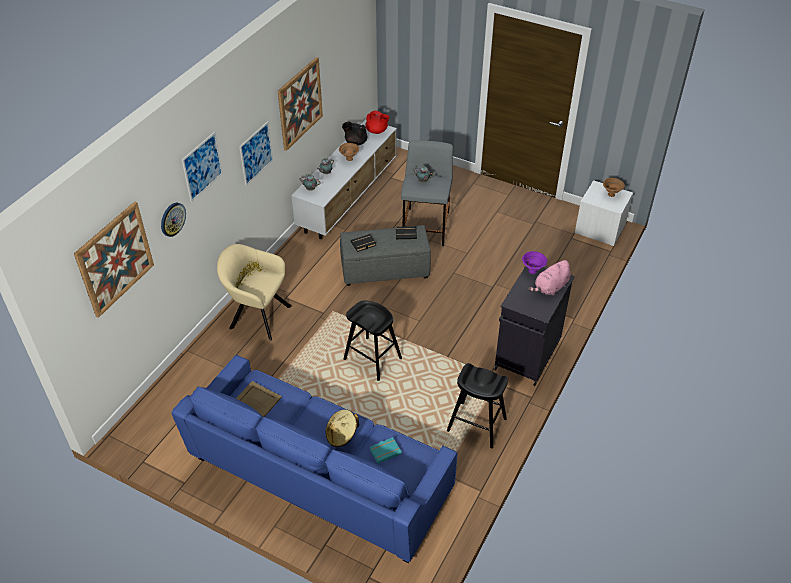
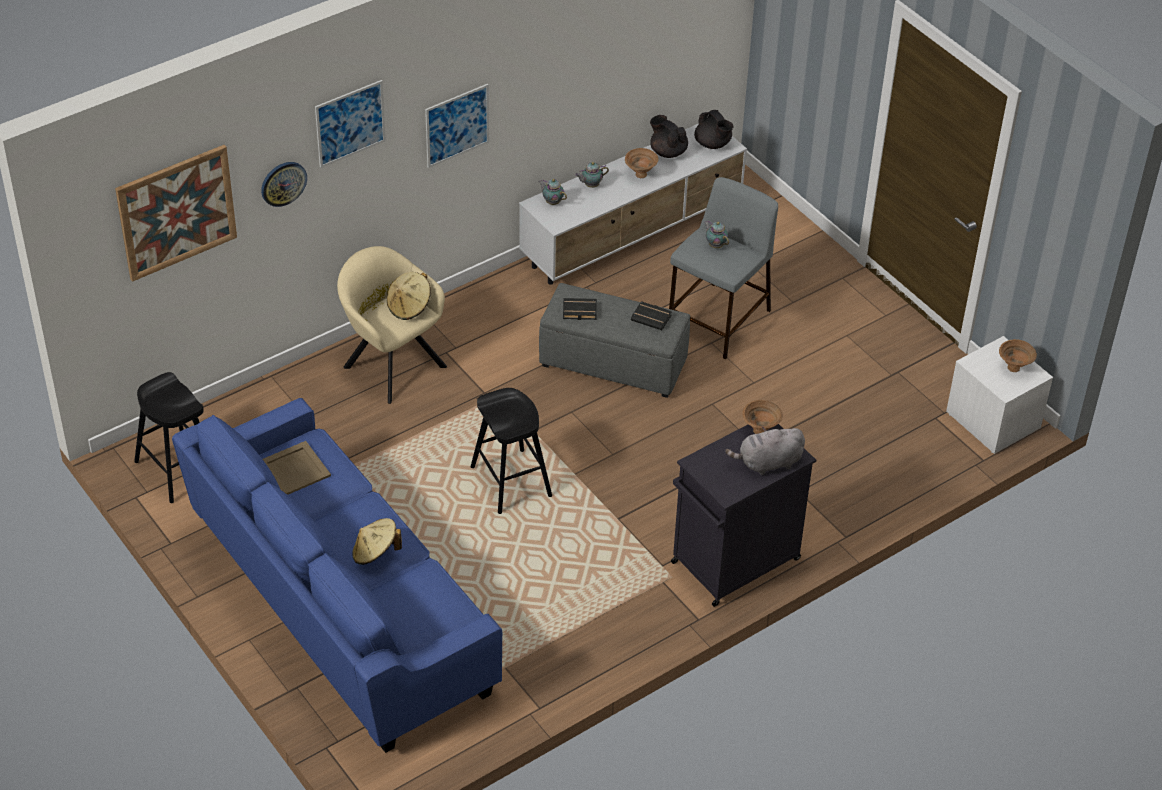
camera: 25 degrees right, 0 degrees up
(263, 276) = (409, 307): none -> beige hat
(300, 103) = (560, 69): picture -> none
(377, 131) = (713, 144): red teapot -> black teapot
(385, 451) = (417, 594): turquoise book -> none
(476, 425) = (594, 624): black stool -> black stool (178, 469)
(532, 270) = (760, 430): purple bowl -> brown bowl
(550, 288) = (767, 463): pink plush toy -> grey plush toy

